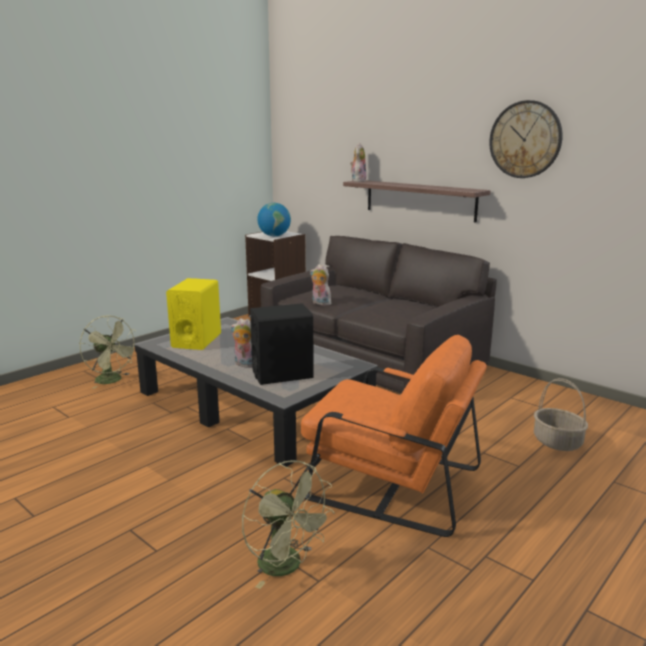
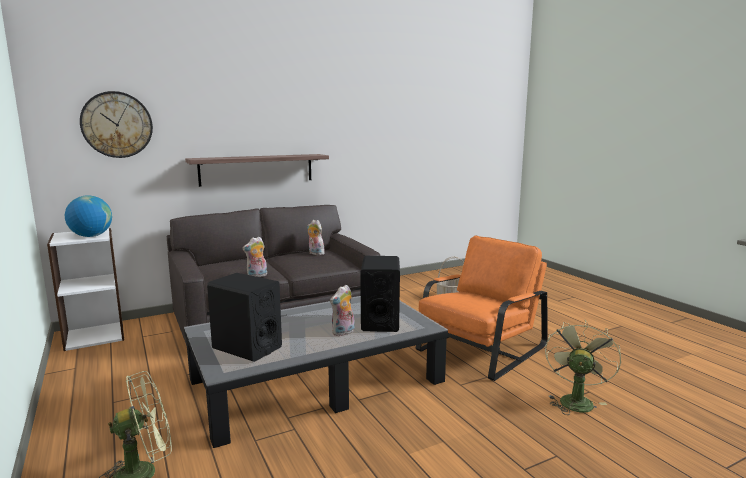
camera: 70 degrees left, 5 degrees down
(196, 340) = (247, 348): yellow speaker -> black speaker
(287, 567) = (575, 400): green fan -> green fan turned 45 degrees counterclockwise
(358, 181) = (196, 158): plush toy -> plush toy (315, 253)
(525, 139) = (340, 115): wall clock -> wall clock (117, 125)

